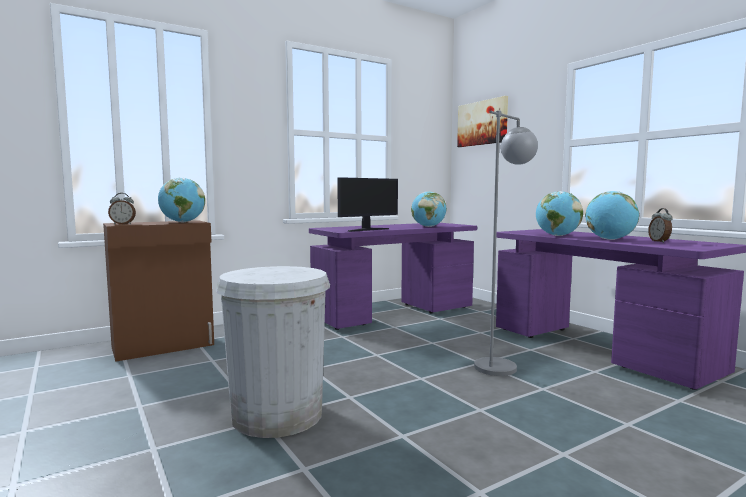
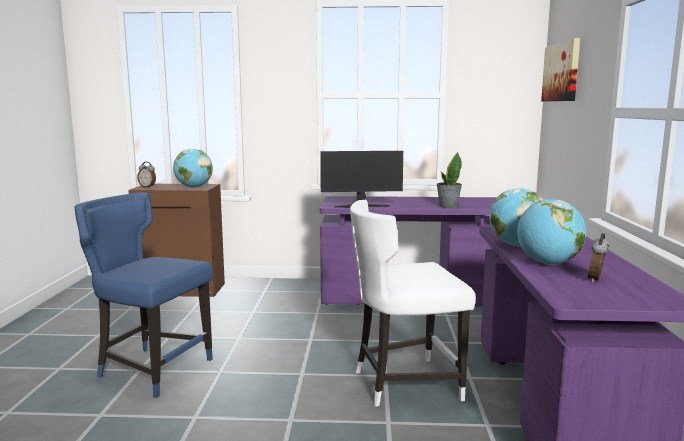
camera: 35 degrees right, 5 degrees up
(277, 415) = (152, 369): white trash can -> blue chair
(428, 226) = (448, 206): globe -> potted plant
(501, 364) = (404, 383): grey floor lamp -> white chair

